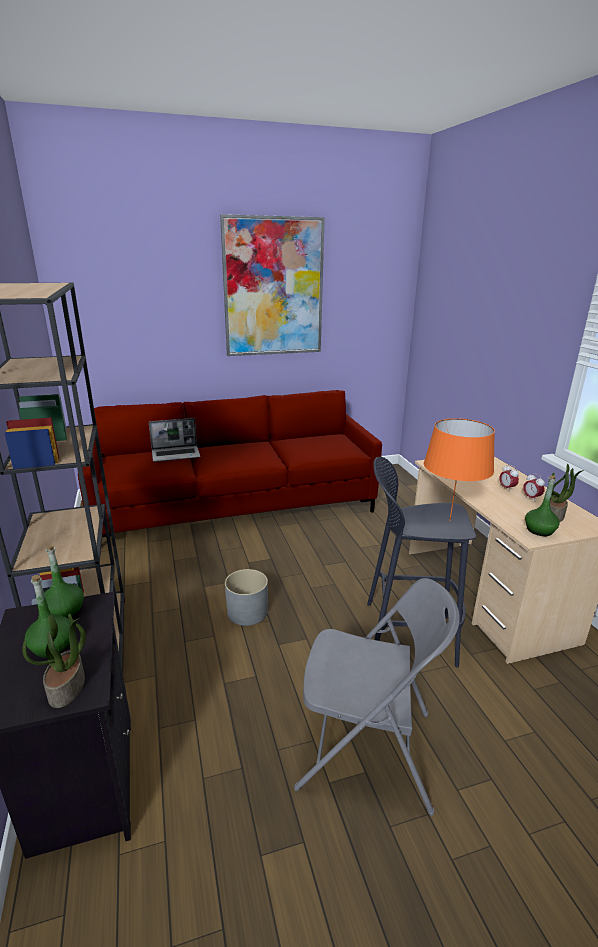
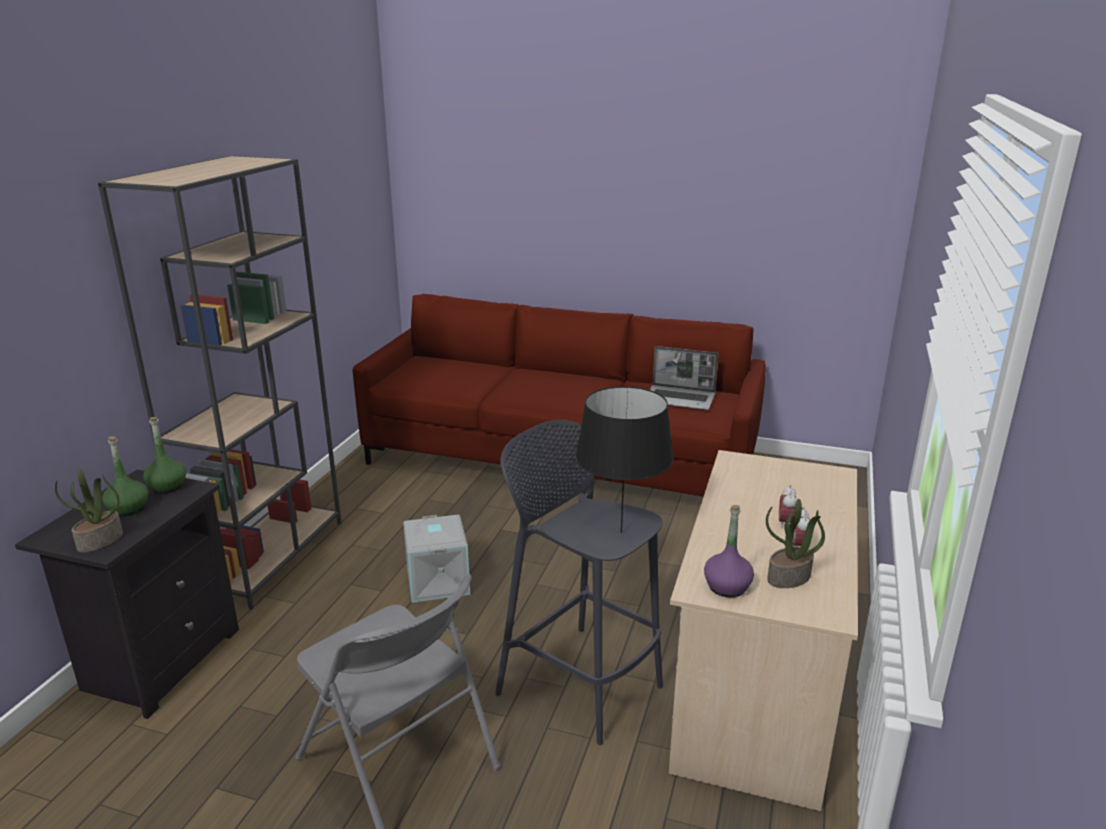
camera: 35 degrees right, 0 degrees up
(176, 454) = (486, 371): laptop -> laptop (680, 399)
(247, 612) = (439, 581): grey planter -> grey storage box
(273, 288) = (668, 161): picture -> none
(450, 520) = (621, 532): orange table lamp -> black table lamp
(539, 530) = (727, 587): green bottle -> purple bottle

